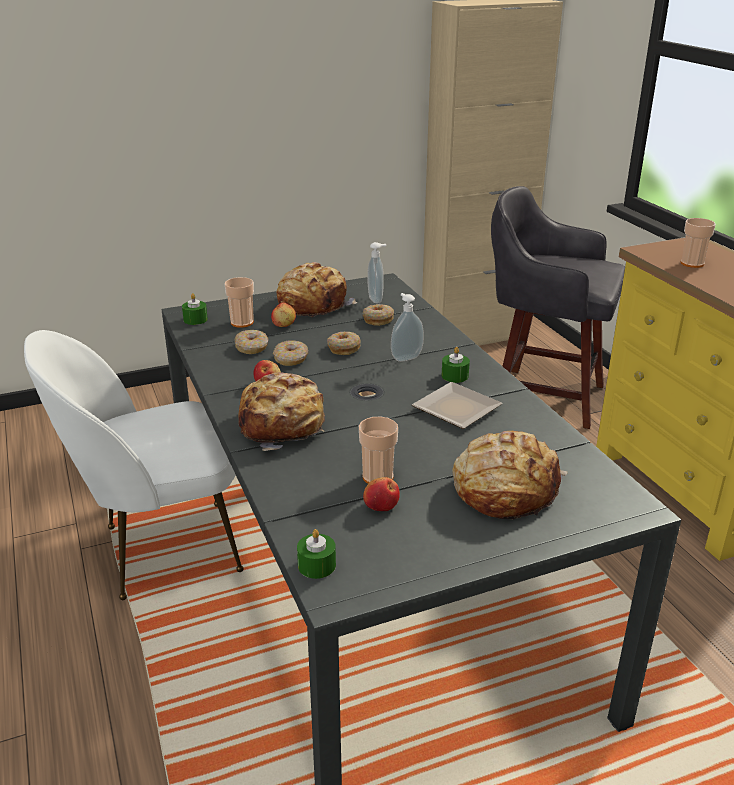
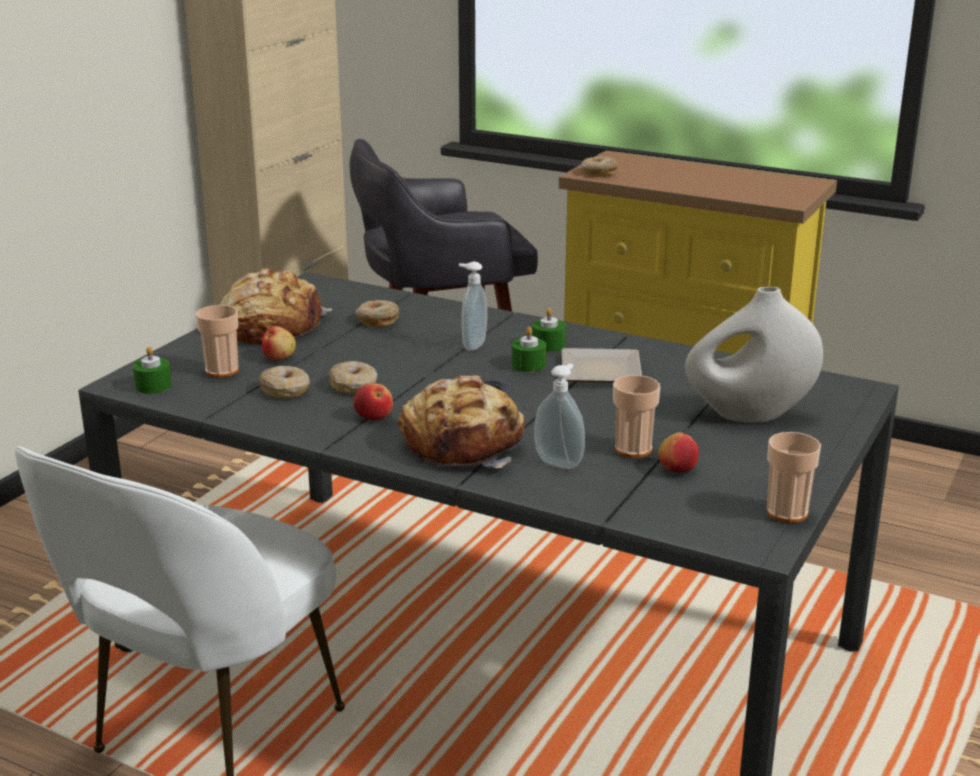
camera: 40 degrees left, 5 degrees down
(316, 565) = (709, 533): green candle -> green candle (528, 365)
(343, 348) = (392, 357): donut -> donut (598, 173)
(376, 299) = (338, 302): soap dispenser -> soap dispenser (560, 462)
(505, 489) = (749, 415): bread -> white vase
(692, 263) = (645, 175): cup -> cup (787, 512)

